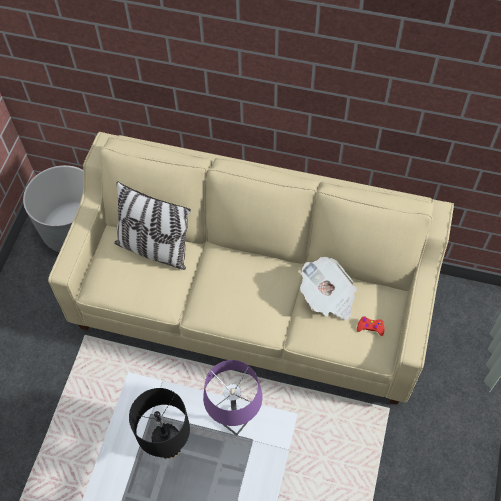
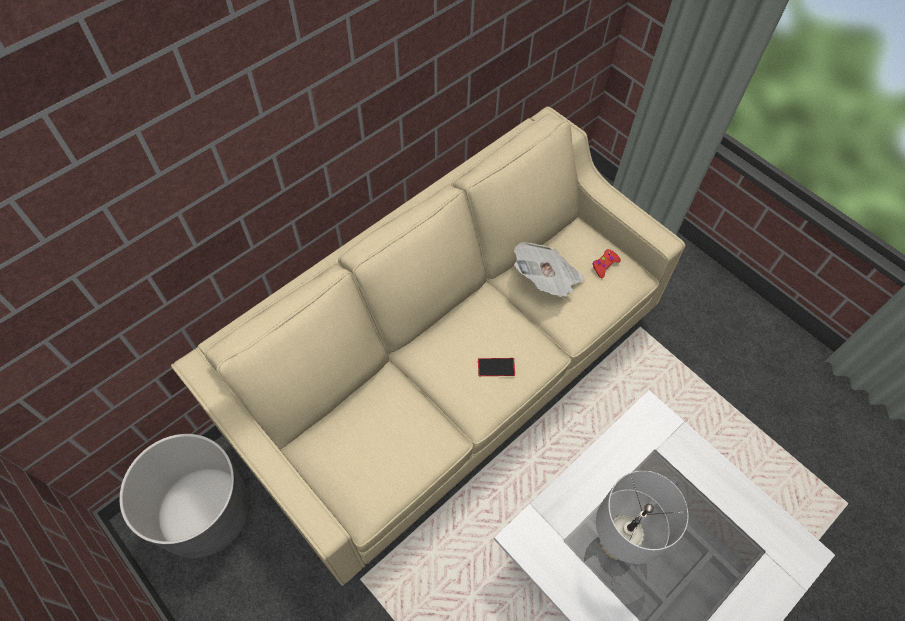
camera: 60 degrees left, 0 degrees up
(154, 249) = (361, 412): pillow -> none
(169, 446) = (616, 542): black table lamp -> white table lamp
(235, 420) = (623, 453): purple table lamp -> none
(236, 303) = (496, 367): none -> phone

